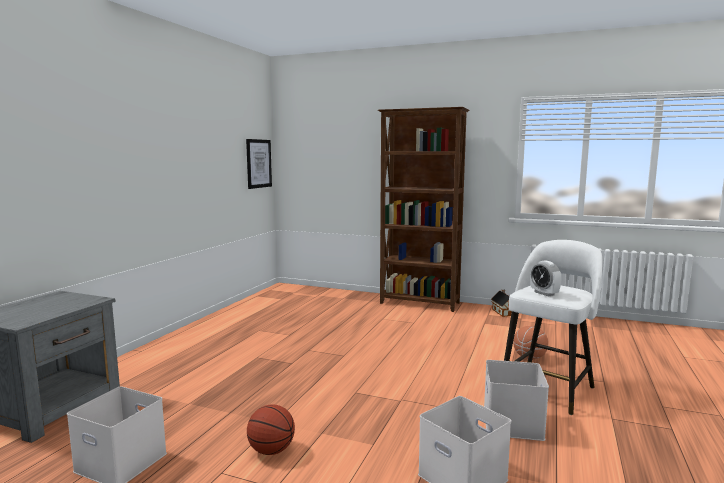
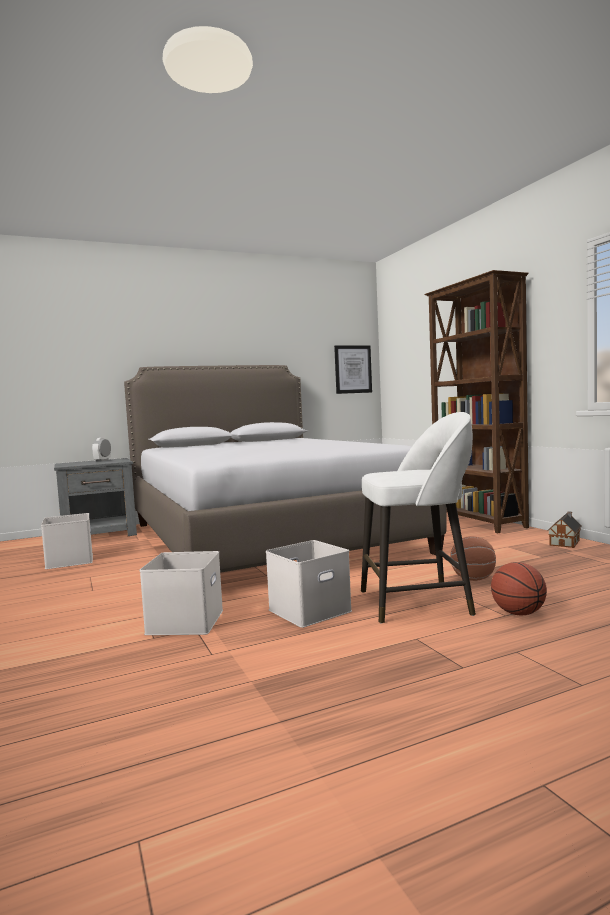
camera: 45 degrees right, 5 degrees down
(271, 450) = (131, 575): basketball -> basketball (518, 613)
(290, 357) = (264, 537): none -> bed
(544, 293) = (387, 472): alarm clock -> alarm clock (102, 460)

